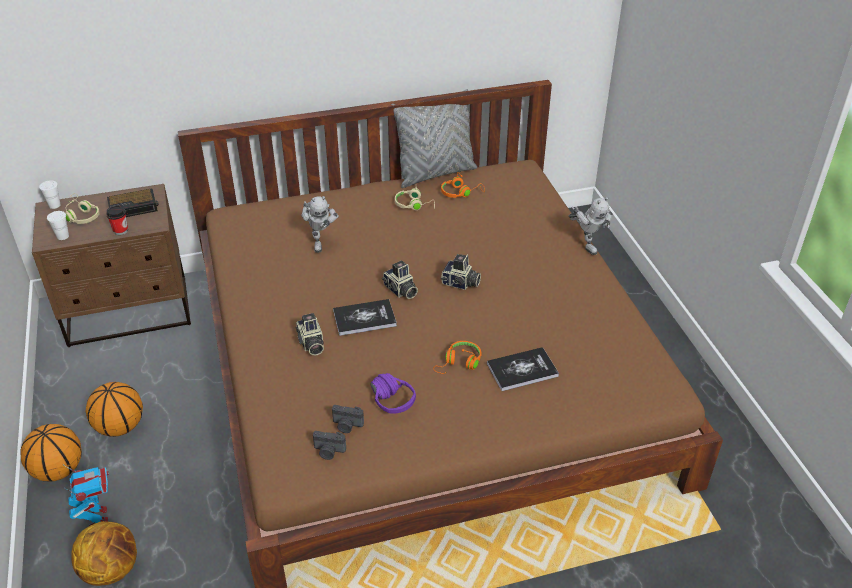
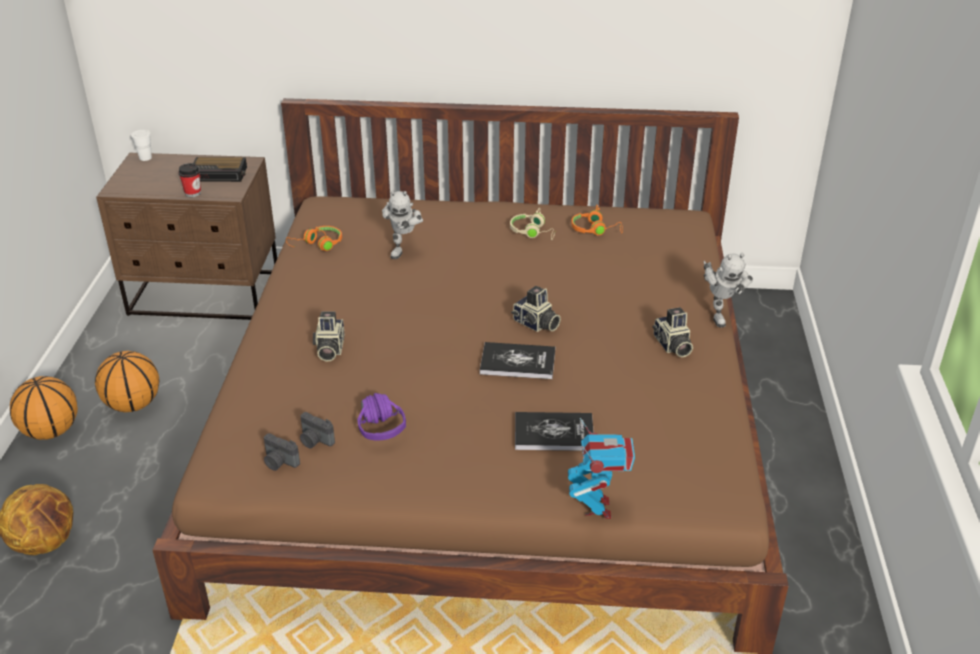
camera: 20 degrees right, 5 degrees down
(63, 236) = (134, 187): white cup -> none
(81, 215) = (164, 172): beige headphones -> none
(98, 517) = (62, 487): toy robot -> toy robot (598, 508)
(364, 318) = (403, 336): book -> book (517, 362)
(400, 290) = (461, 317): camera -> camera (672, 346)
(435, 173) = (577, 204): grey pillow -> none
(459, 363) = (483, 408): orange headphones -> orange headphones (318, 245)

